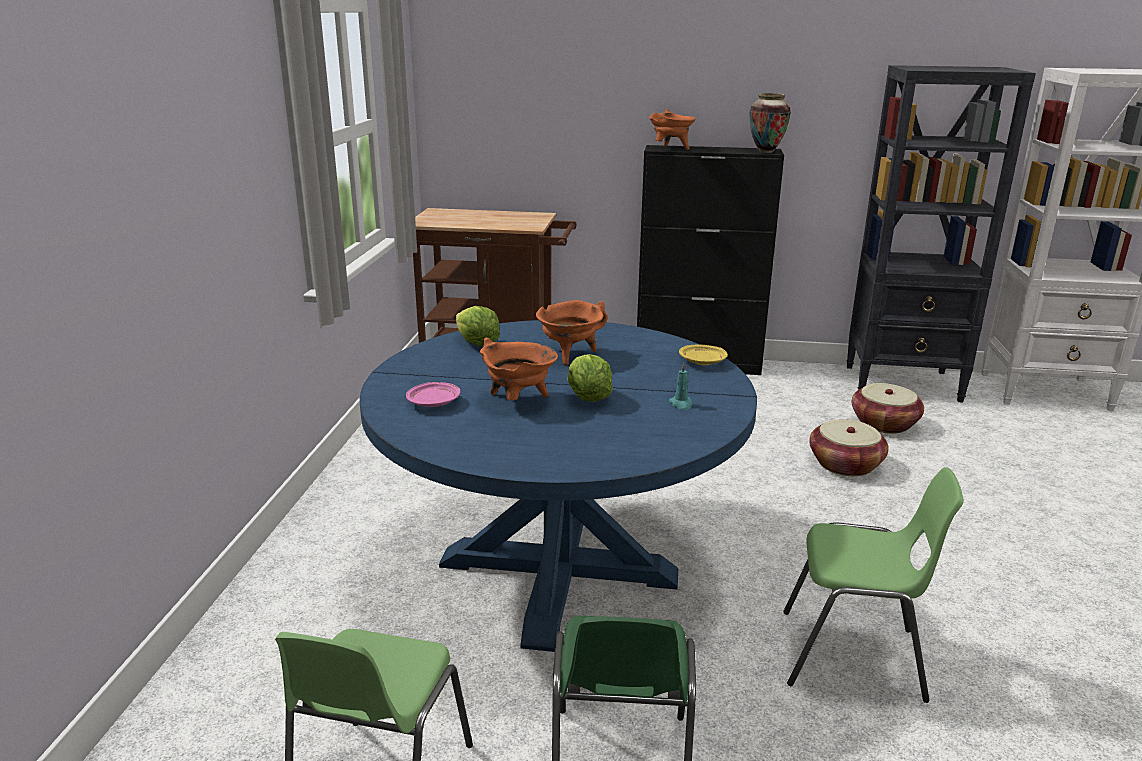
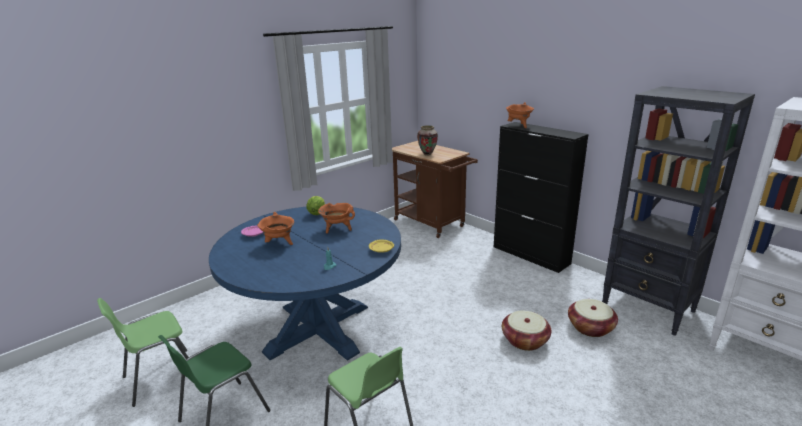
camera: 40 degrees right, 0 degrees up
(587, 397) = (304, 250): lettuce -> none
(765, 152) = (569, 135): vase -> vase (427, 154)

